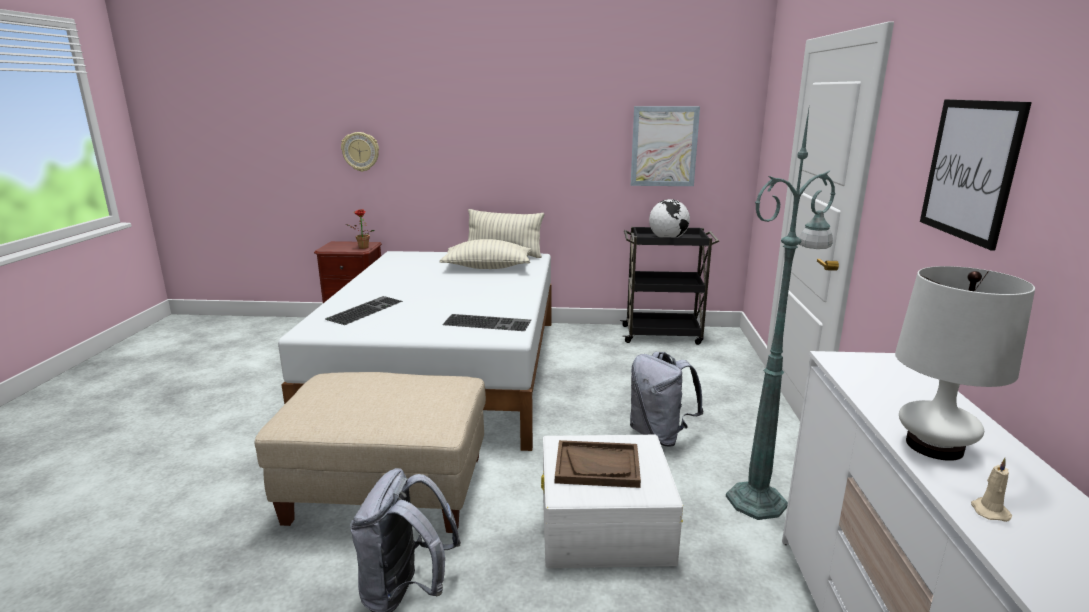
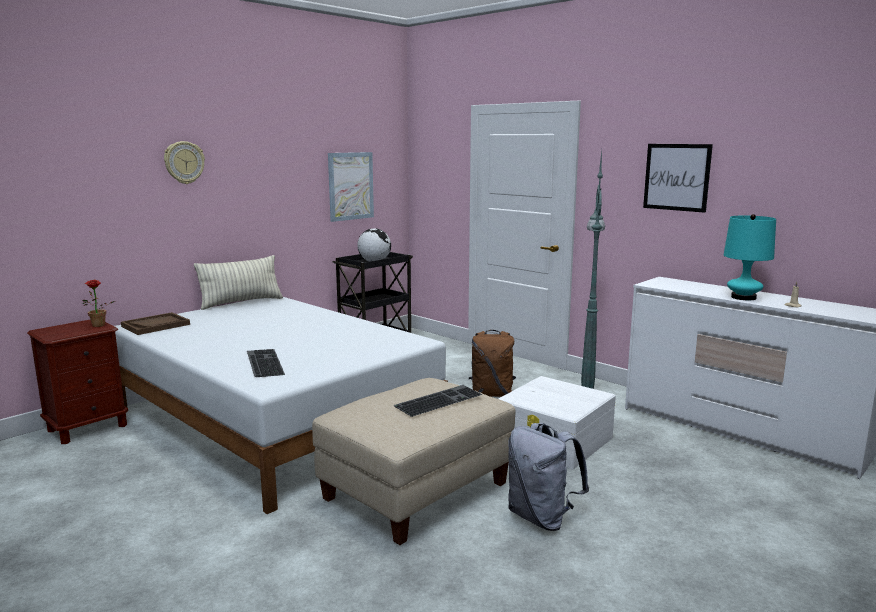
camera: 50 degrees left, 5 degrees down
(360, 151) = (64, 213): wall clock -> wall clock (184, 162)
(487, 267) = (261, 313): pillow -> none
(488, 322) = (382, 340): keyboard -> keyboard (438, 400)
(597, 466) = (553, 397): brown tray -> brown tray (156, 325)
(660, 435) = (492, 394): grey backpack -> brown backpack
(934, 446) = (743, 297): white table lamp -> turquoise table lamp

